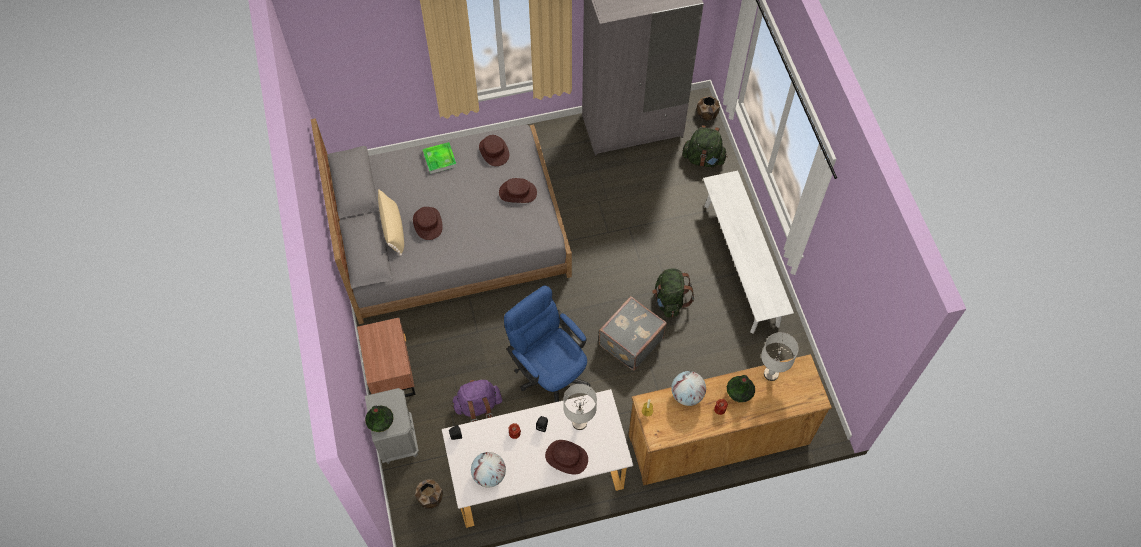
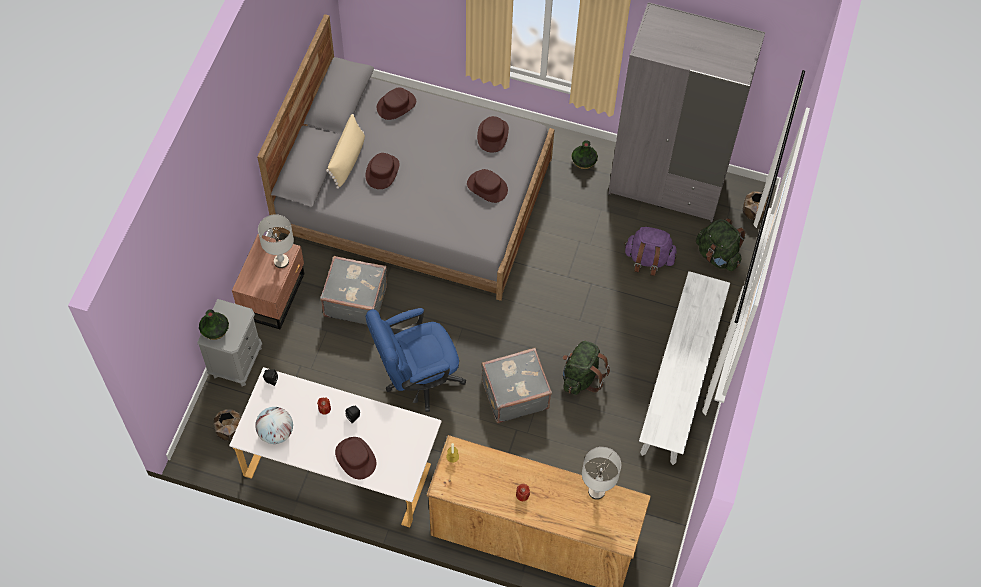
camera: 30 degrees right, 0 degrees up
(402, 167) = (396, 105): none -> brown hat
(439, 159) = (436, 116): tray -> none
(459, 338) = (355, 299): none -> grey suitcase
(478, 407) = (329, 373): purple backpack -> purple backpack (648, 259)
(549, 372) = (416, 379): blue office chair -> blue office chair turned 105 degrees counterclockwise
(579, 423) = (390, 434): grey table lamp -> grey table lamp (281, 261)
(687, 395) = (500, 464): globe -> none
(739, 393) = (552, 491): vase -> vase (583, 161)

